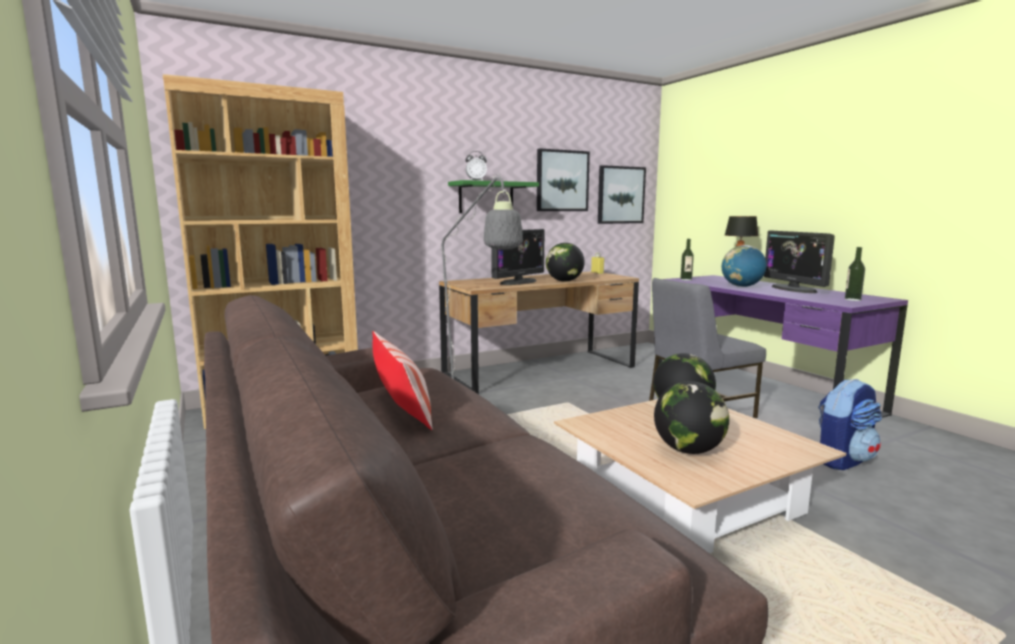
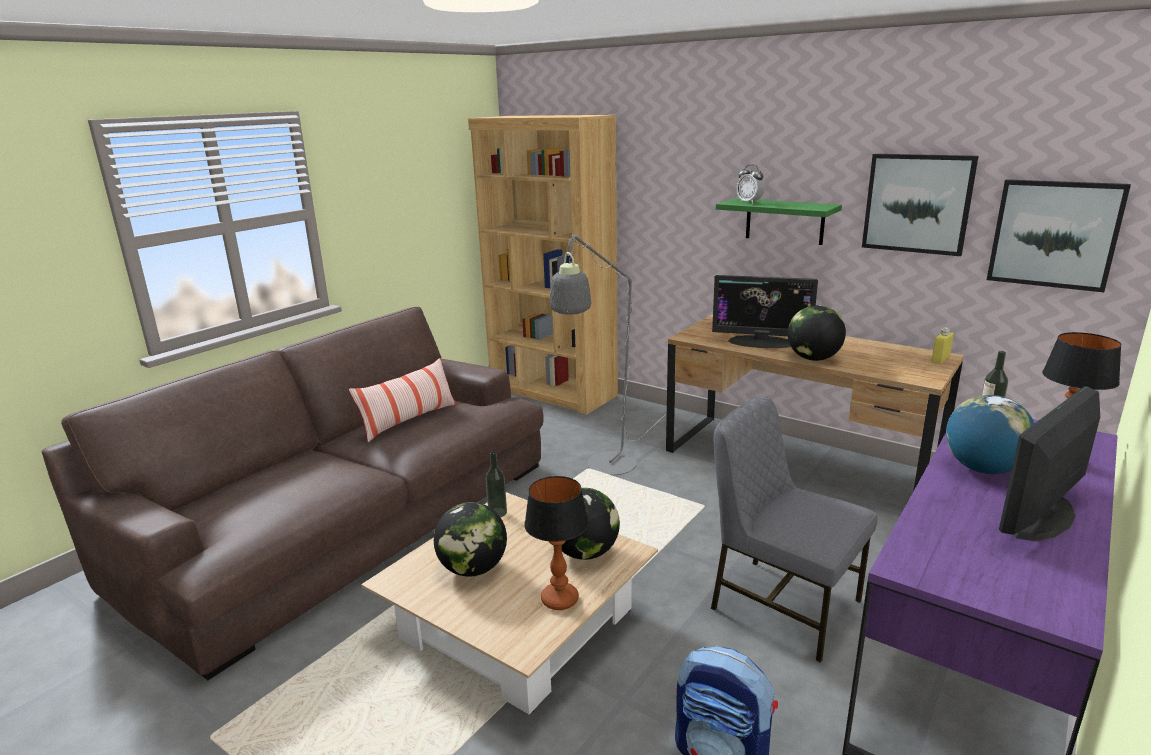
camera: 65 degrees right, 10 degrees up
(747, 428) = (560, 600): none -> table lamp
(852, 299) = (981, 577): bottle -> bottle (497, 513)

